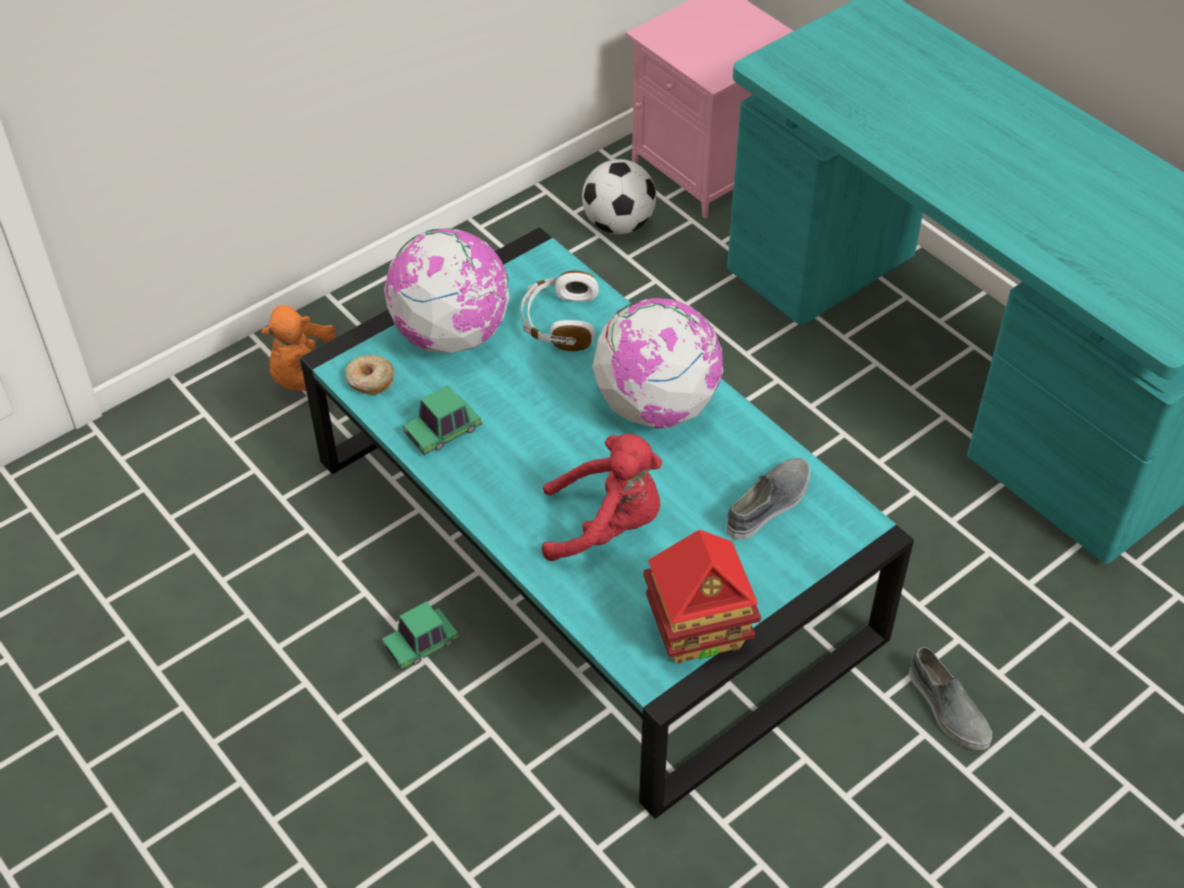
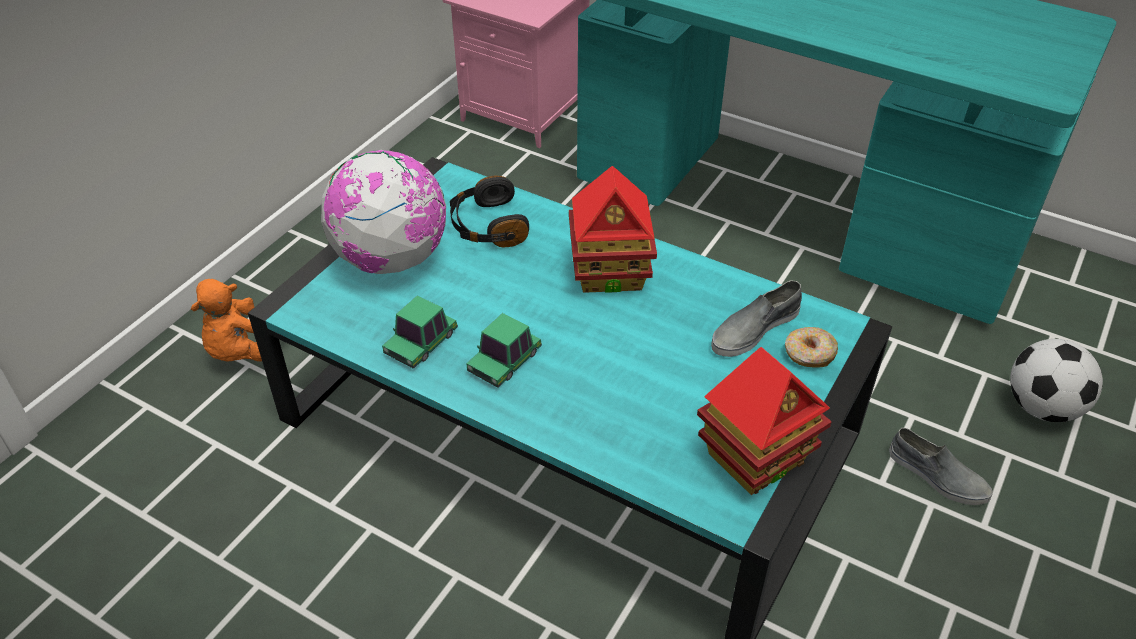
camera: 20 degrees left, 5 degrees down
(370, 380) = (328, 316): donut -> donut (809, 354)
(421, 644) = (447, 561): toy car -> toy car (505, 361)
(559, 322) = (487, 226): white headphones -> black headphones
(607, 525) = (619, 386): red plush toy -> none
(619, 224) = (471, 167): football -> football (1042, 407)
(656, 406) = (610, 273): globe -> toy house
(769, 504) = (754, 329): grey shoe -> grey shoe turned 150 degrees counterclockwise

